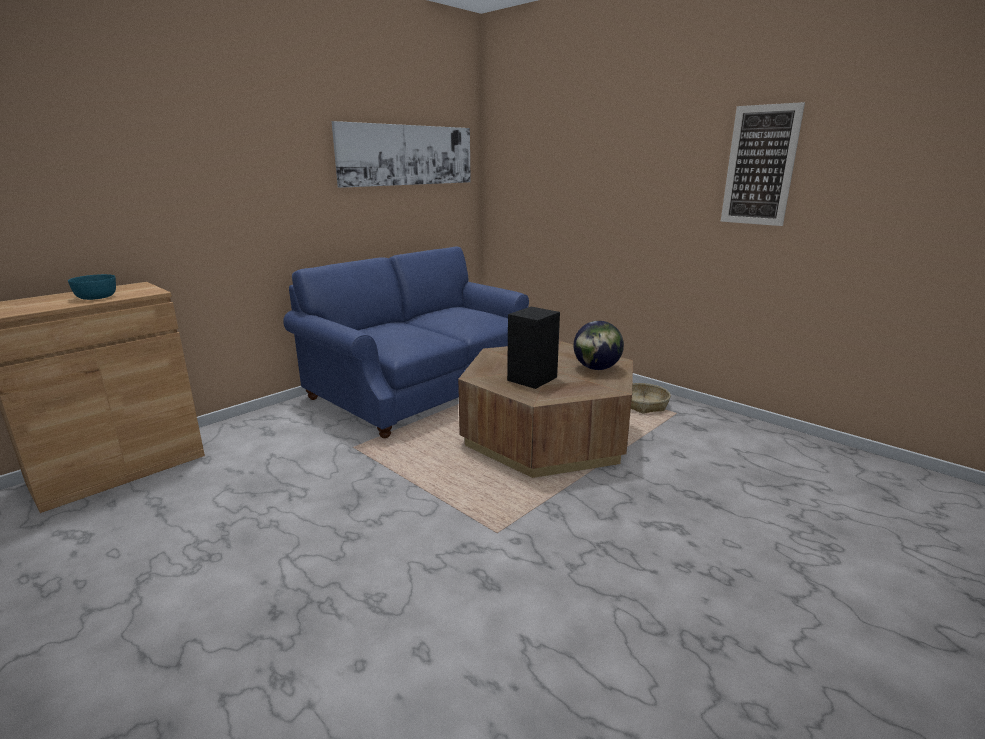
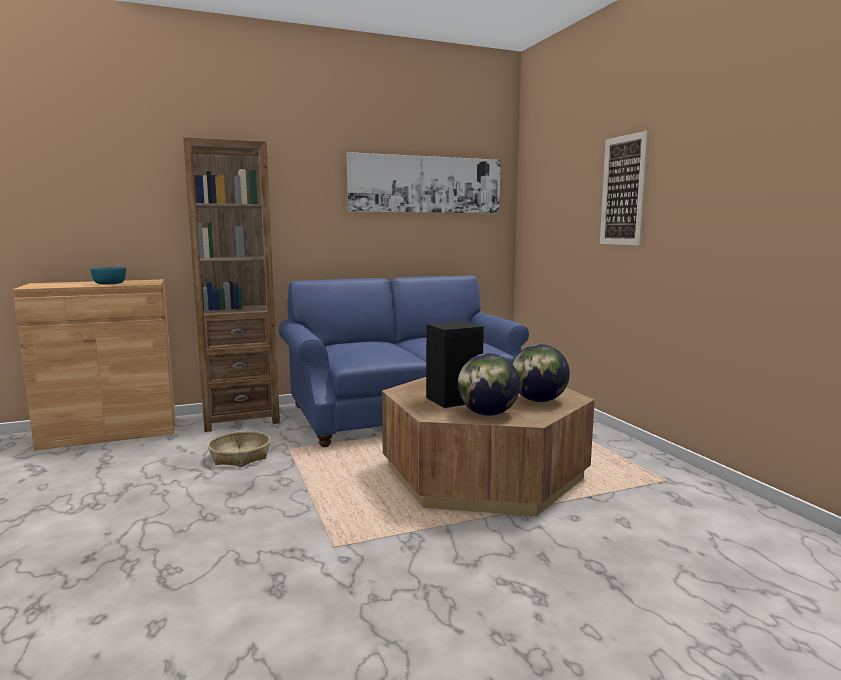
camera: 25 degrees right, 10 degrees down
(262, 423) = (240, 418): none -> brown bookcase
(576, 389) = (487, 414): none -> globe
(643, 404) = (632, 465): basket -> basket (240, 456)
(760, 166) = (773, 168): picture -> picture (623, 190)

